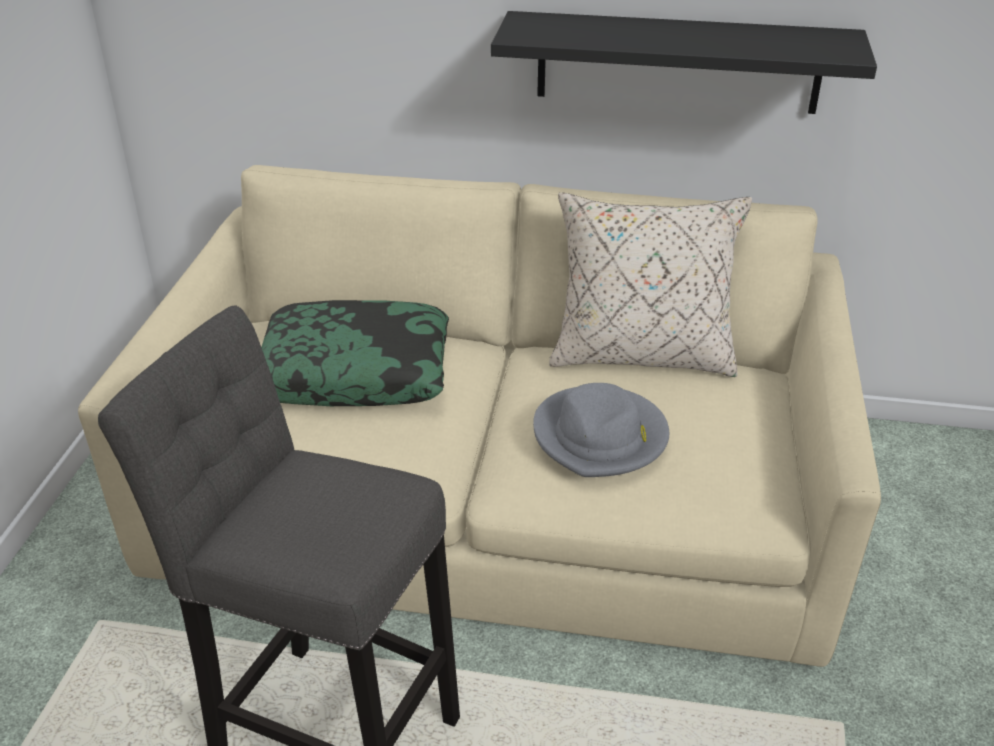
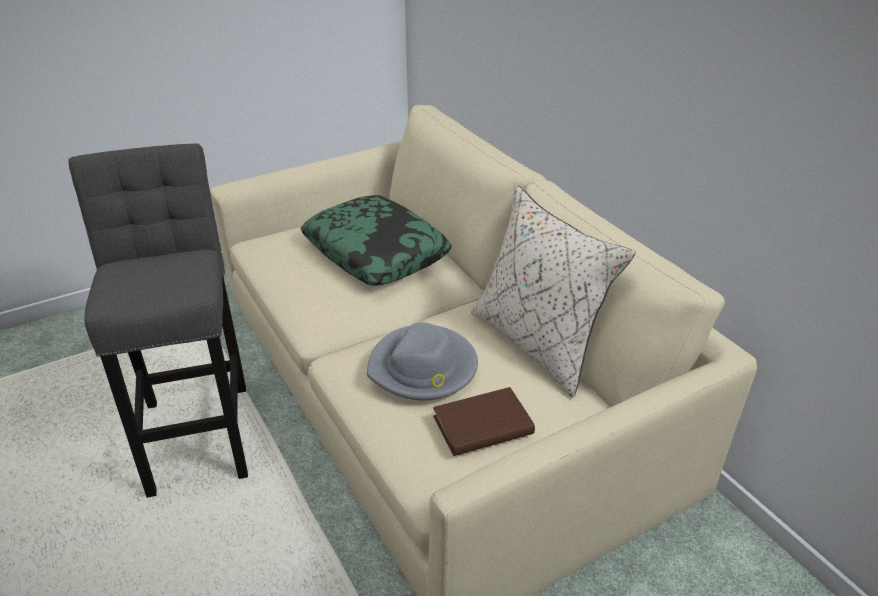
camera: 50 degrees right, 0 degrees up
(678, 62) = (673, 121): black shelf -> none
(724, 444) = (483, 426): none -> brown book

